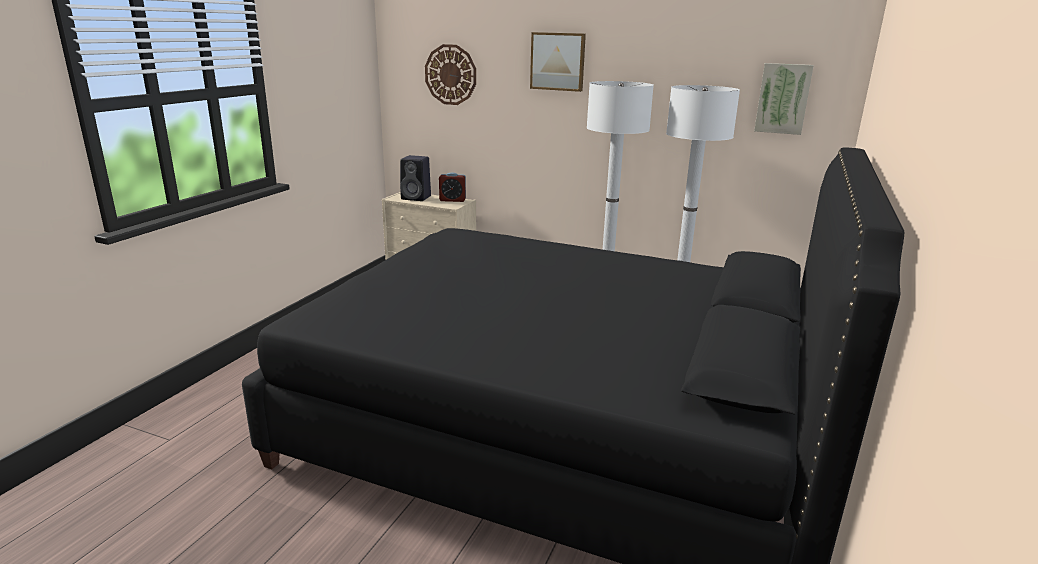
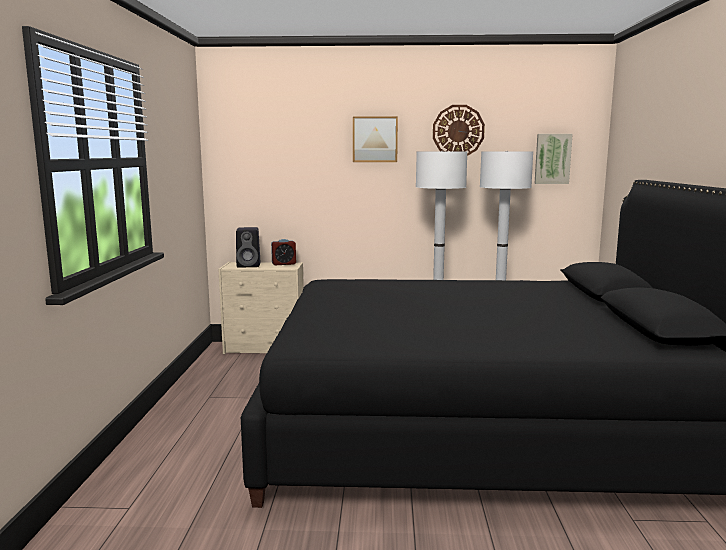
camera: 20 degrees left, 10 degrees down
(450, 74) = (276, 154): wall clock -> wall clock (458, 131)

